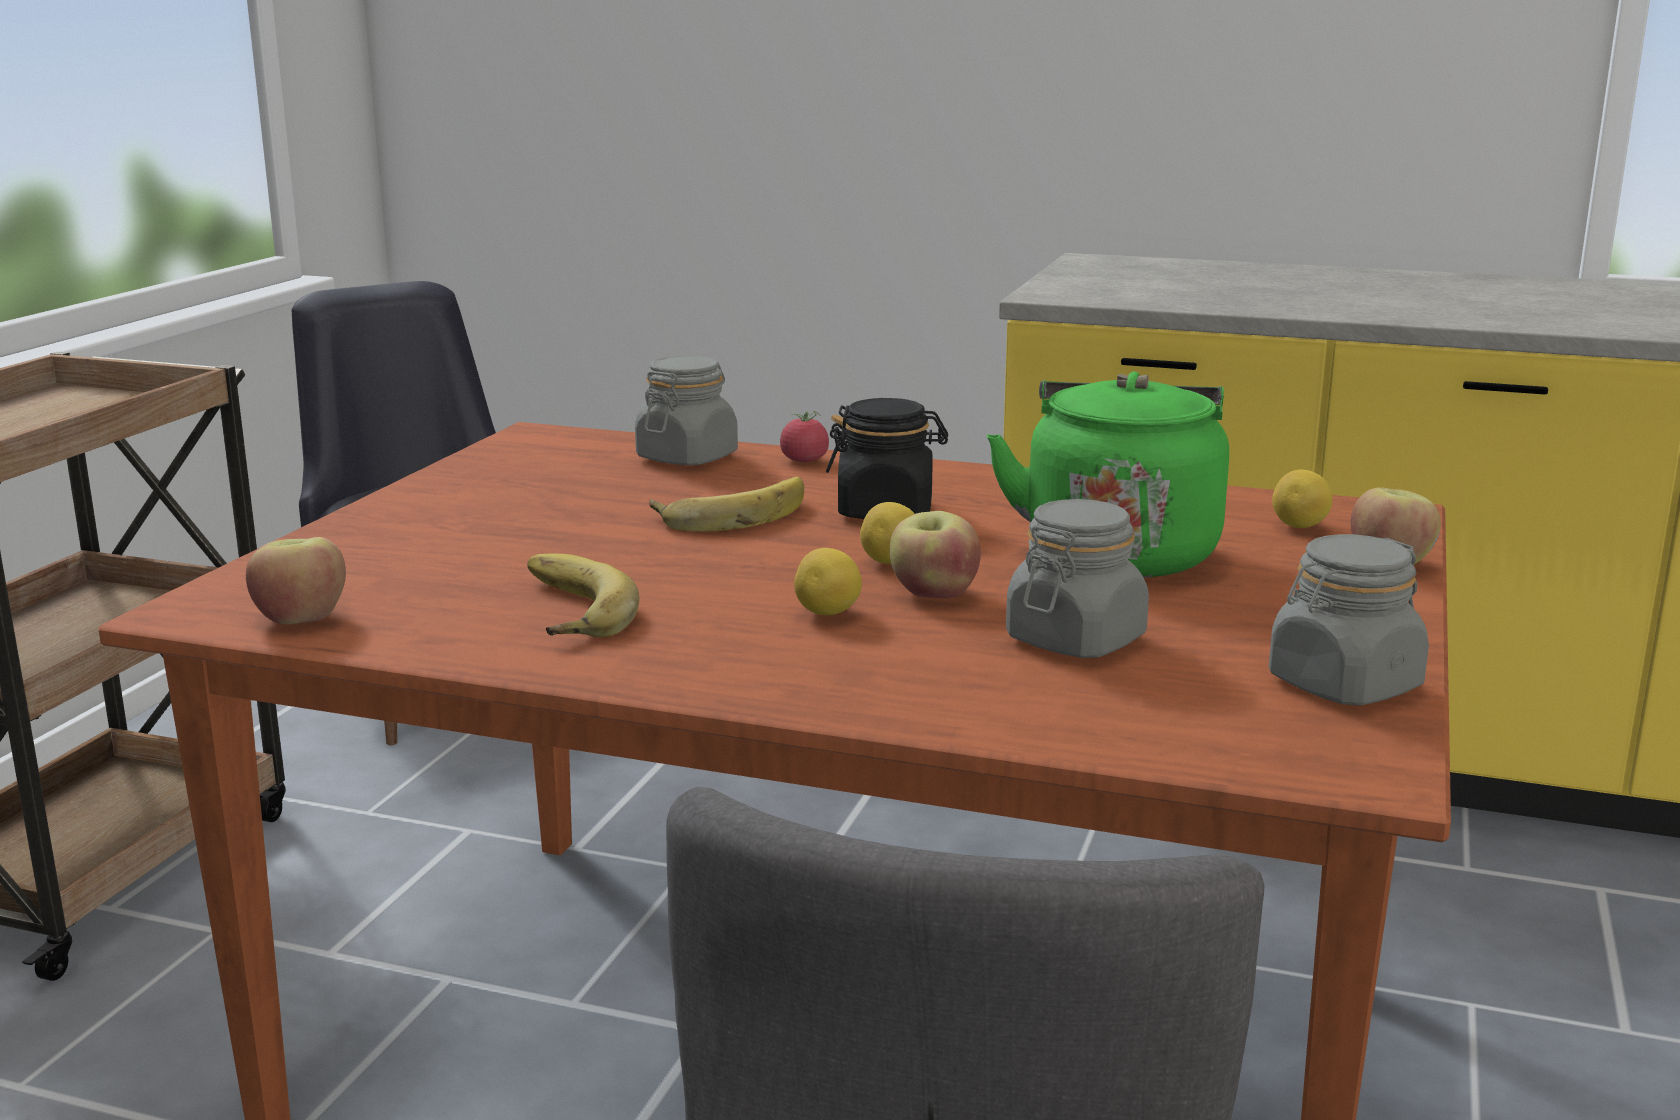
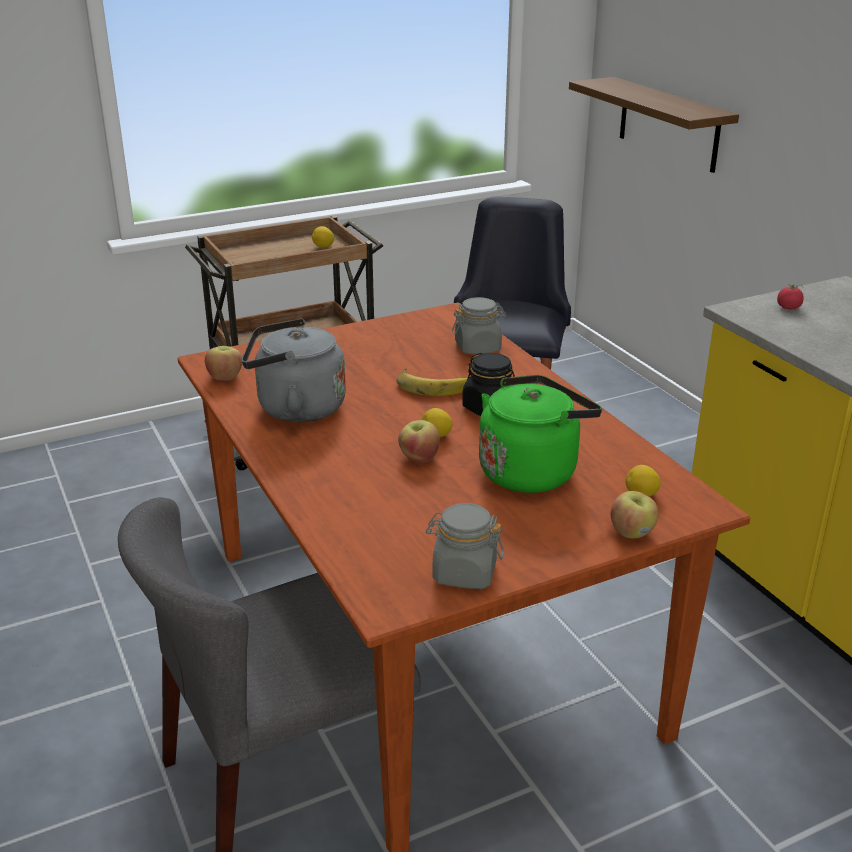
camera: 45 degrees right, 10 degrees up
(563, 611) = (295, 408): banana -> grey kettle
(588, 120) = (668, 124): none -> shelf
(804, 460) = (518, 367): tomato -> tomato (788, 308)
(828, 614) = (367, 449): lemon -> lemon (323, 247)
(1075, 639) = (420, 503): grey jar -> none

